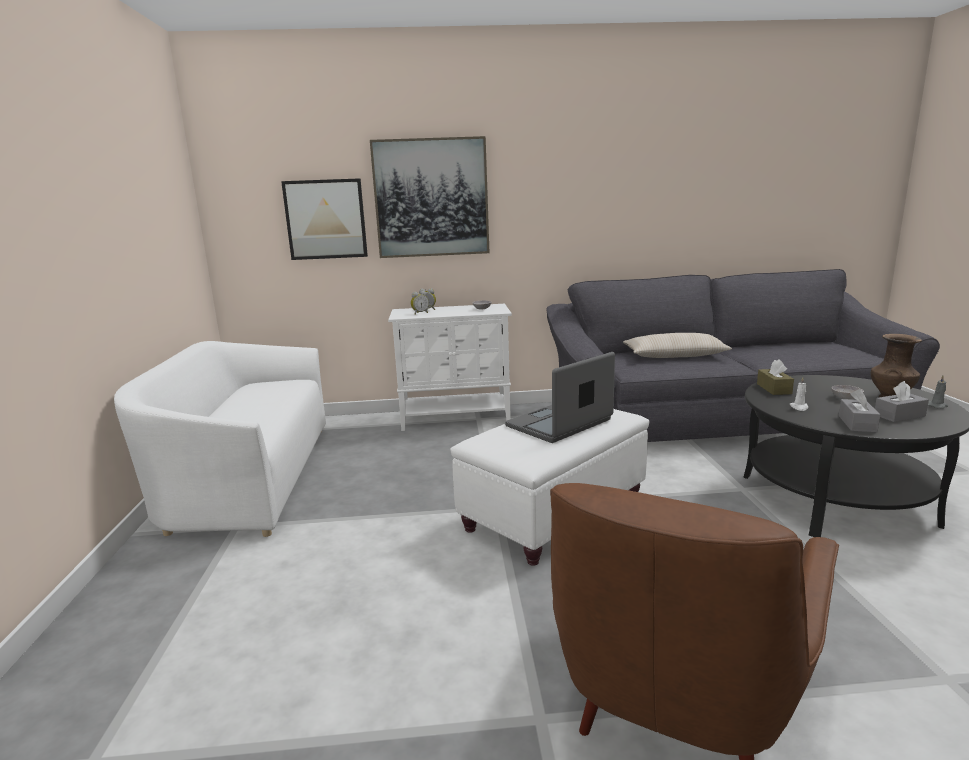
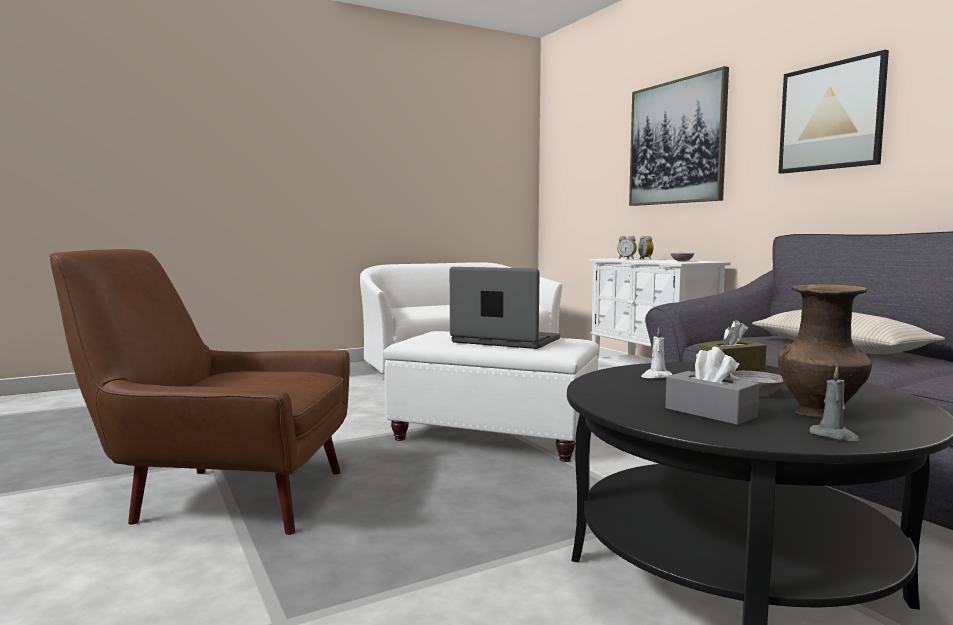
camera: 65 degrees right, 10 degrees down
(325, 219) = (601, 170): picture -> picture (831, 116)
(857, 424) = (622, 394): grey tissue box -> none

